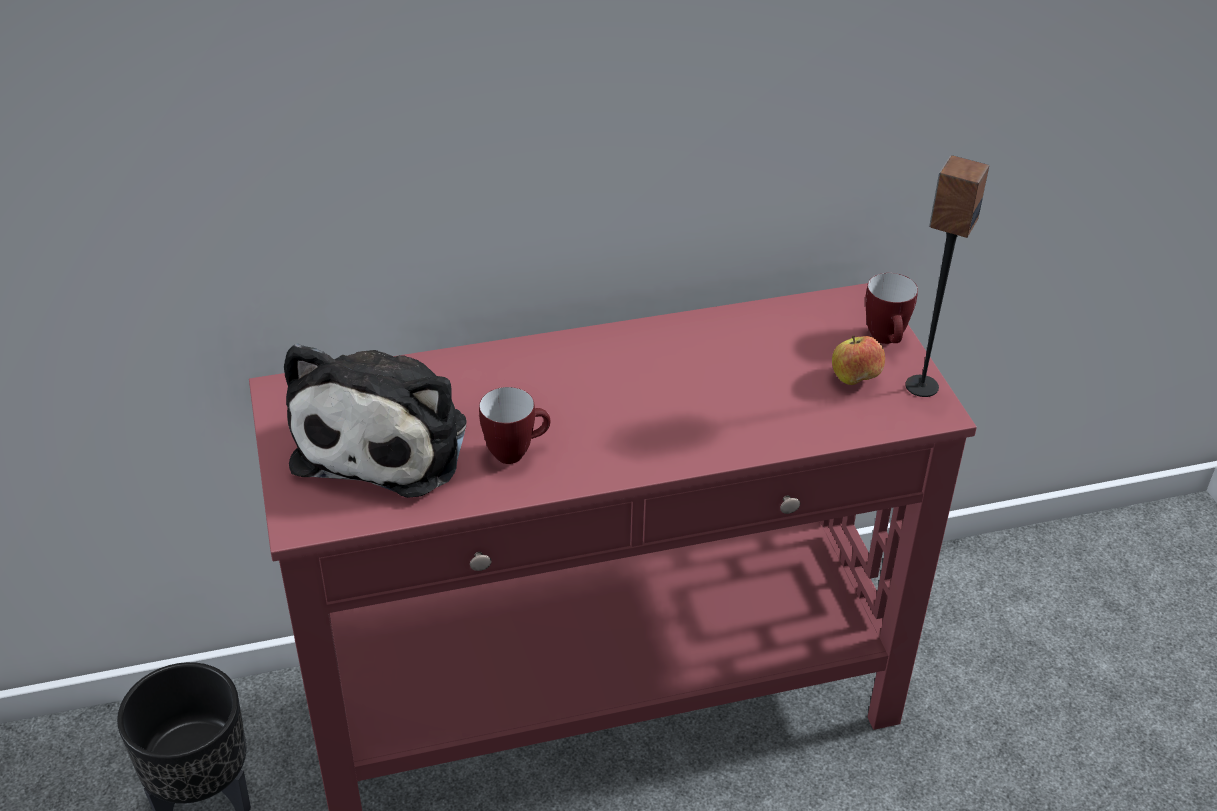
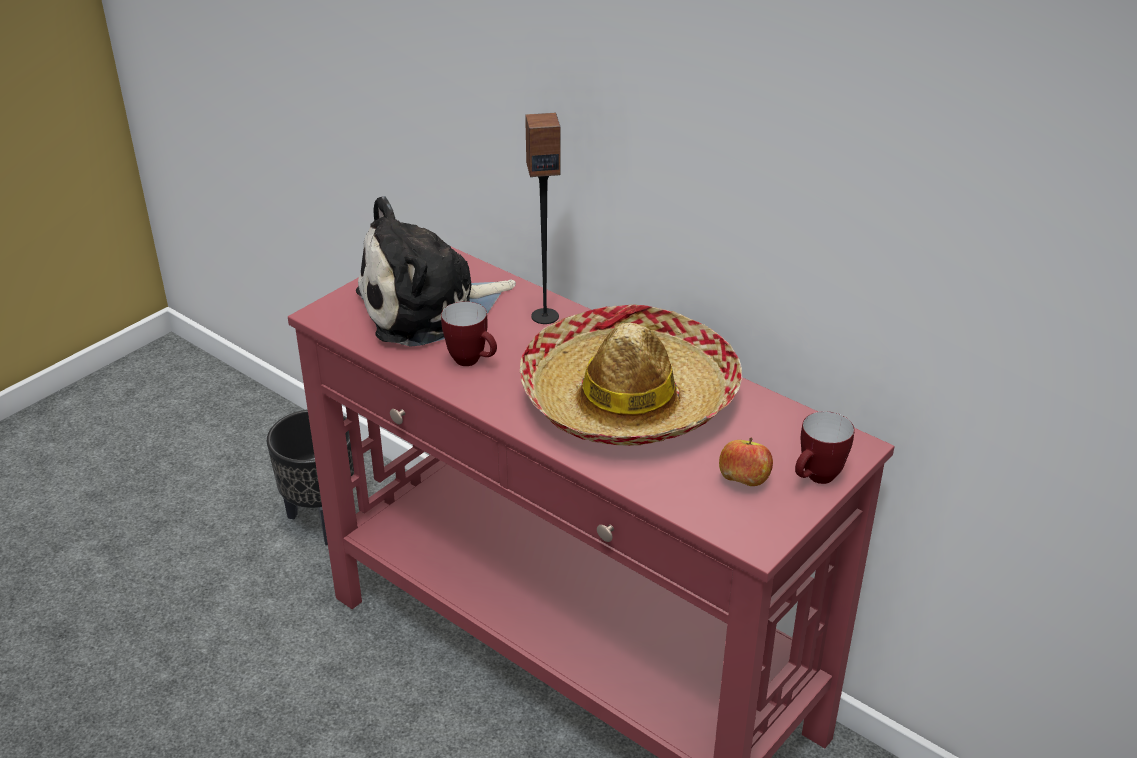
camera: 55 degrees right, 5 degrees down
(678, 383) = (628, 397): none -> hat
(921, 386) = (781, 521): speaker -> speaker (545, 316)

